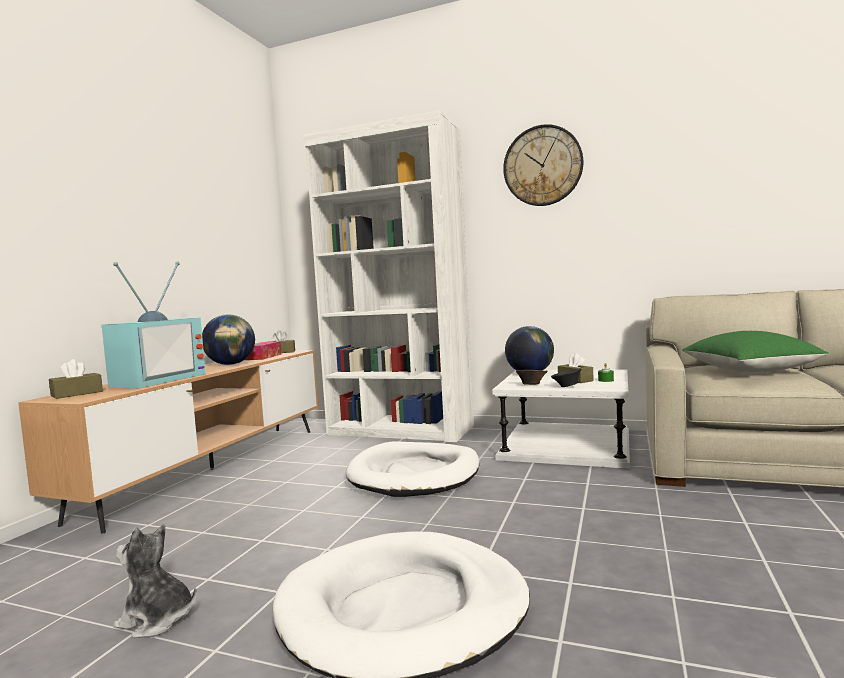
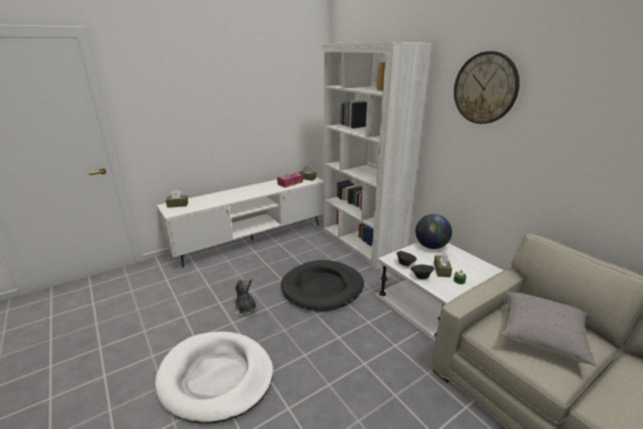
camera: 35 degrees right, 20 degrees up
(157, 380) = (216, 200): television -> none
(157, 620) = (154, 329): plush toy -> plush toy (245, 309)
(212, 469) = (252, 239): brown tv stand -> white tv stand
(231, 364) = (264, 189): globe -> none
(415, 474) = (322, 288): white dog bed -> black dog bed
(750, 371) = (540, 336): green pillow -> grey pillow

